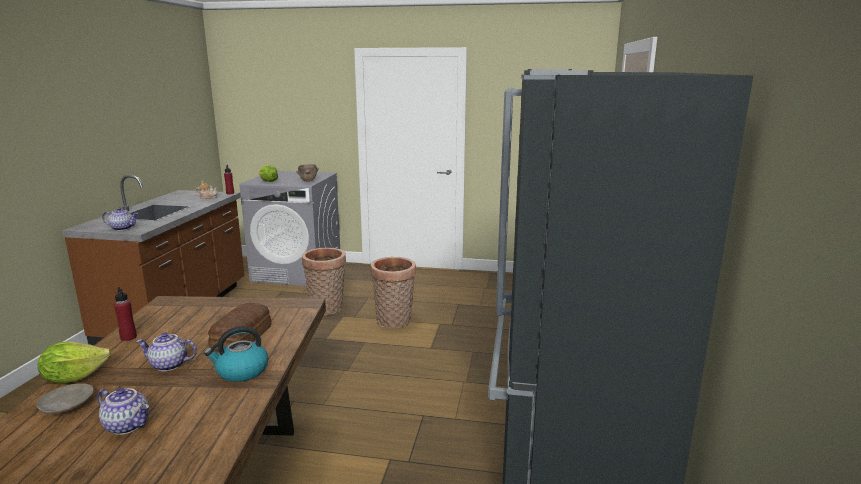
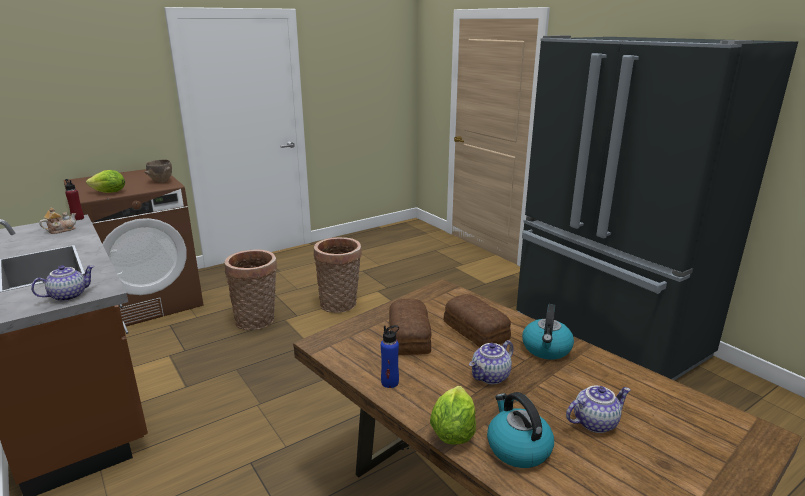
camera: 45 degrees left, 5 degrees up
(67, 405) = (517, 448): beige plate -> kettle
(128, 337) = (390, 382): red bottle -> blue bottle
(205, 321) = (410, 336): none -> bread
(298, 272) = (147, 301): grey washing machine -> brown washing machine

